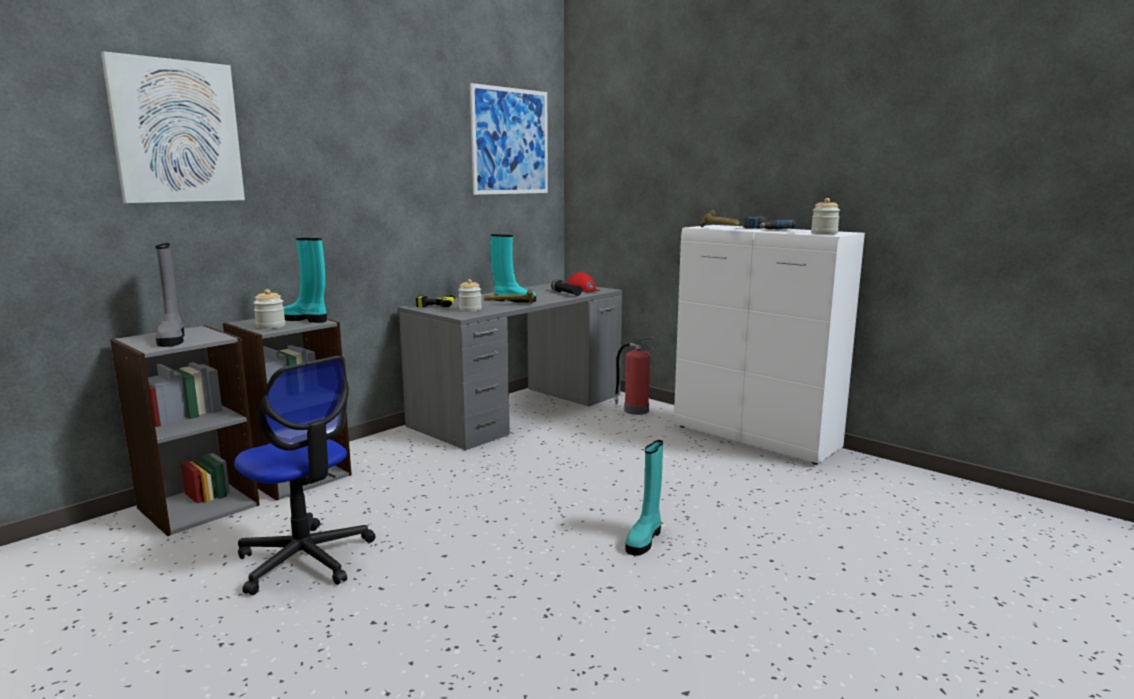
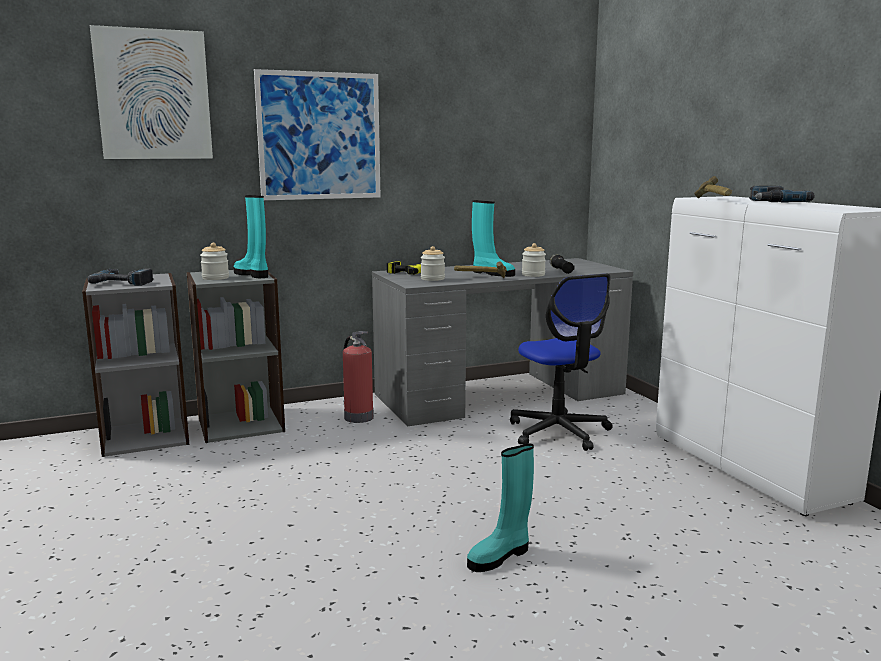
camera: 25 degrees right, 0 degrees up
(172, 339) = (124, 282): grey boot -> power drill
(305, 559) = (177, 500): office chair -> office chair (559, 432)
(510, 141) = (519, 100): picture -> picture (319, 136)
(583, 289) = (587, 267): red cap -> none
(635, 410) = (627, 413): fire extinguisher -> fire extinguisher (358, 417)
(824, 233) = (836, 208): jar -> jar (533, 275)

